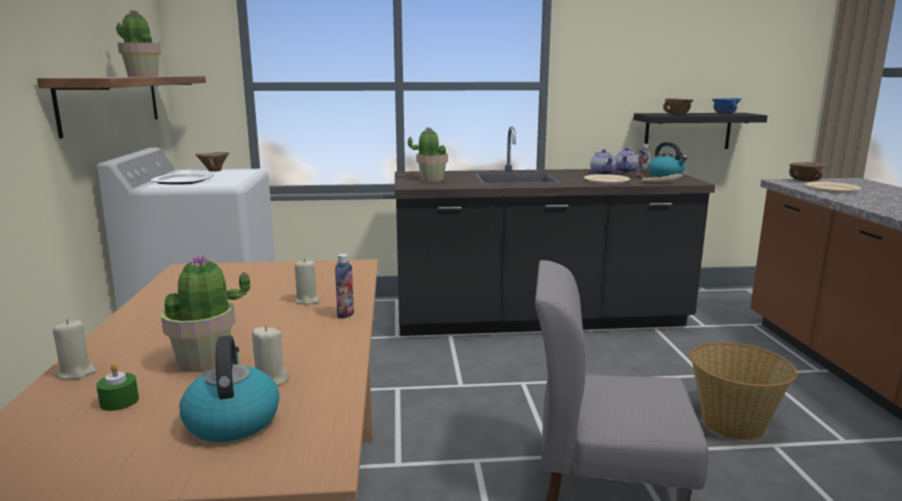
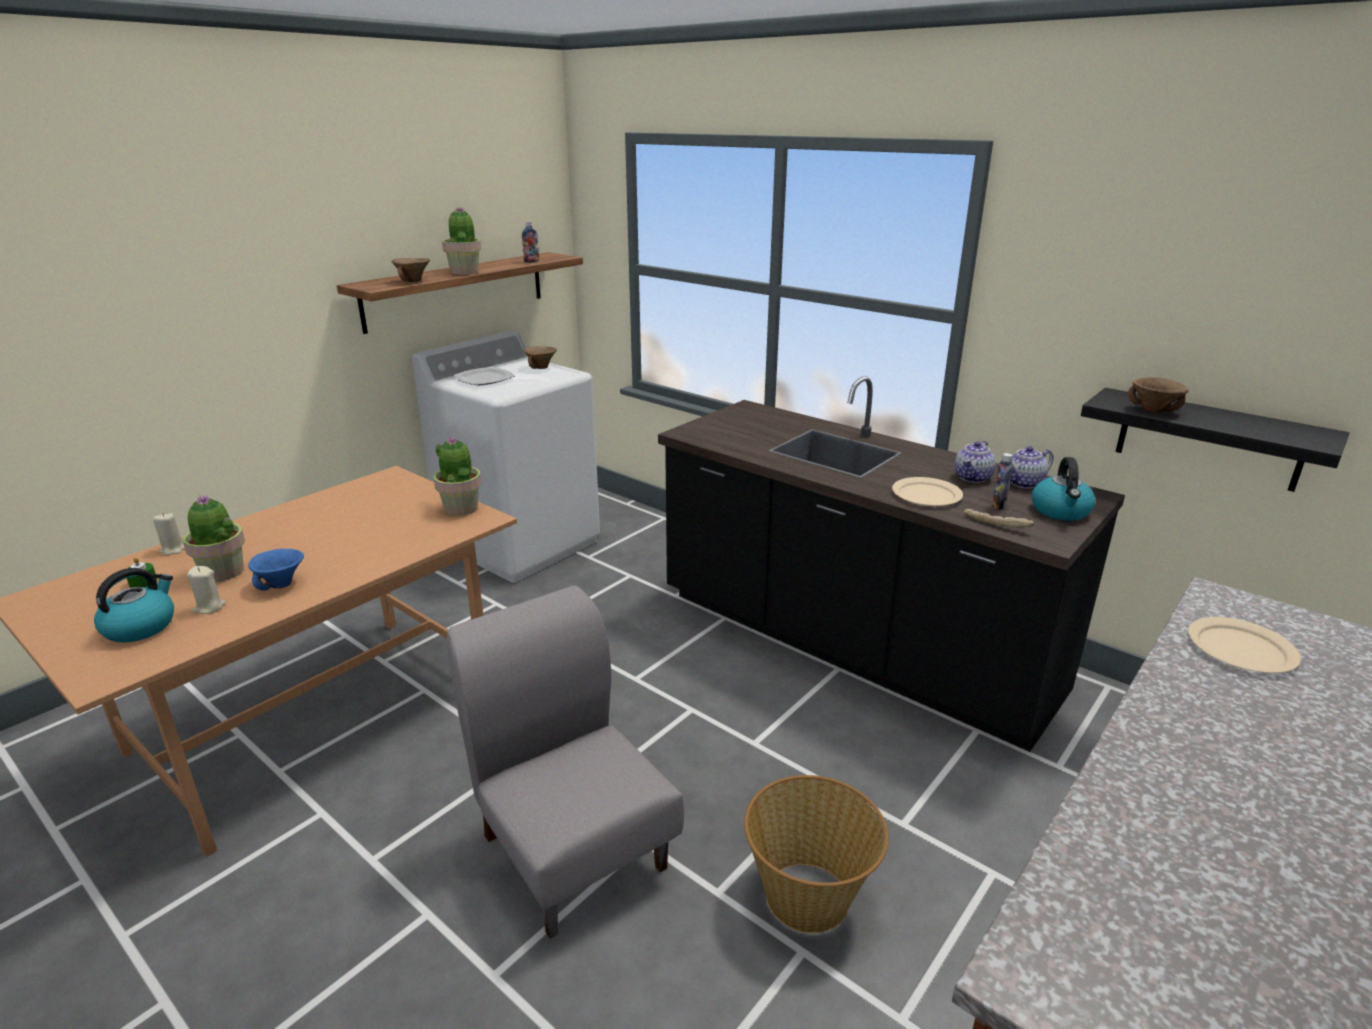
camera: 45 degrees right, 10 degrees up
(307, 300) = (374, 544): beige candle -> none
(345, 314) = (360, 571): bottle -> bottle (531, 262)
(431, 179) = (736, 427): potted plant -> potted plant (461, 508)
(725, 114) = (1264, 429): blue bowl -> blue bowl (281, 584)
(805, 181) = (1267, 611): brown bowl -> brown bowl (413, 281)

